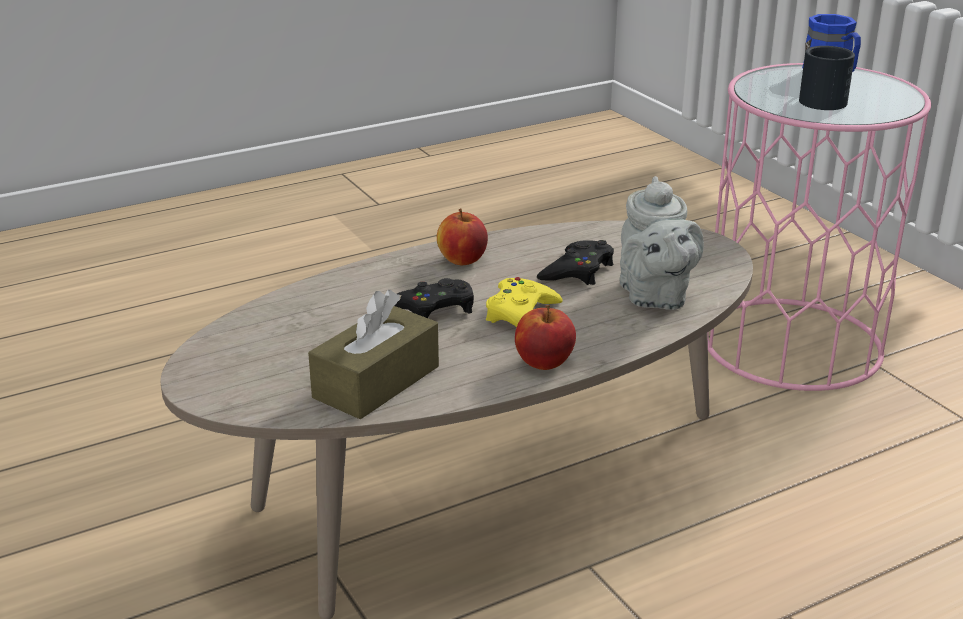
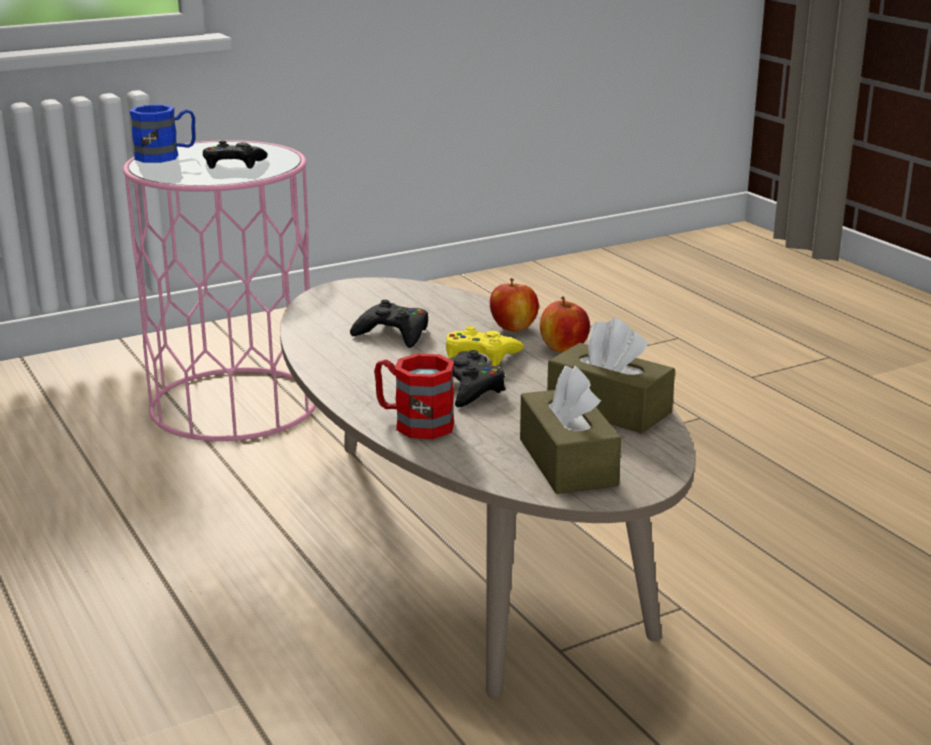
camera: 90 degrees left, 5 degrees down
(260, 354) = (567, 462): none -> brown tissue box
(359, 284) = (413, 423): none -> red mug
(462, 260) = (364, 378): apple -> apple (513, 327)
(654, 297) = (447, 309): grey teapot -> none
(820, 98) = (233, 164): black mug -> black game controller

